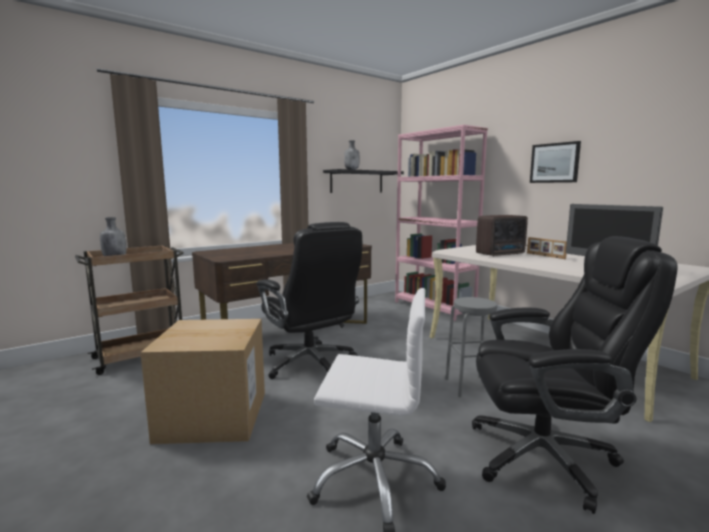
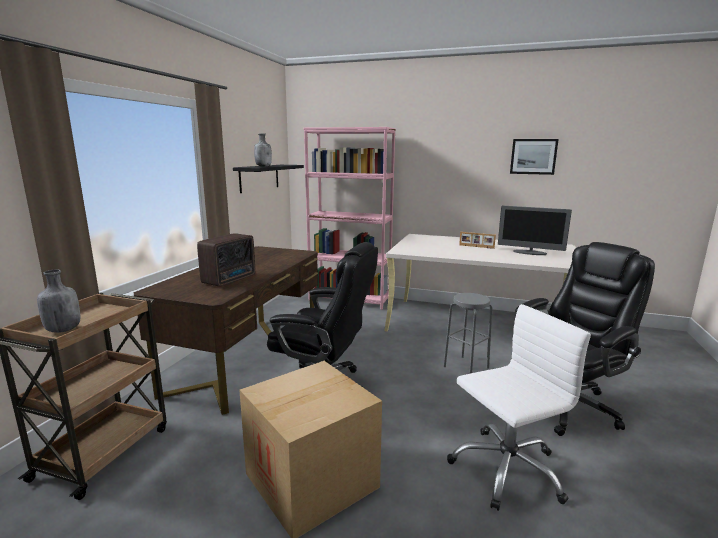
camera: 35 degrees left, 5 degrees up
(501, 254) = (447, 249): radio -> radio (231, 279)
(554, 163) = (459, 165): picture -> picture (533, 156)

